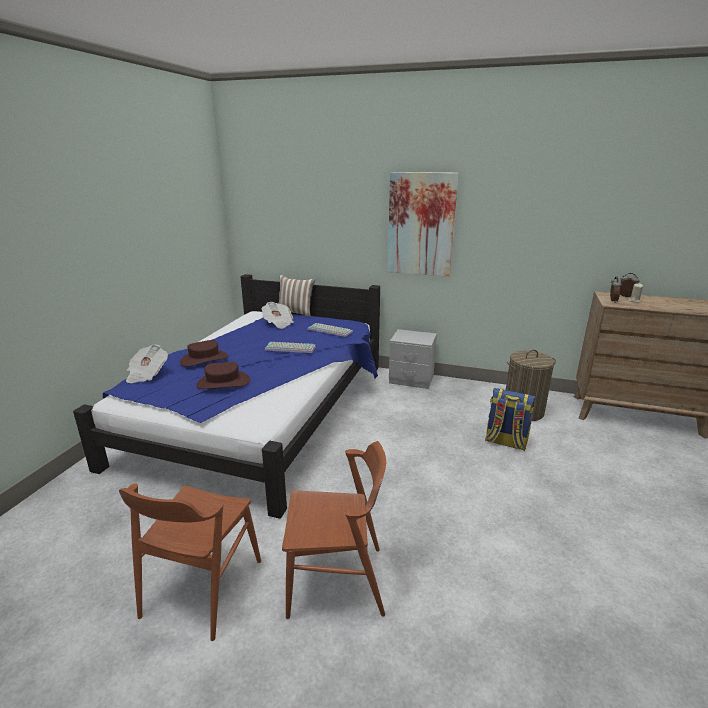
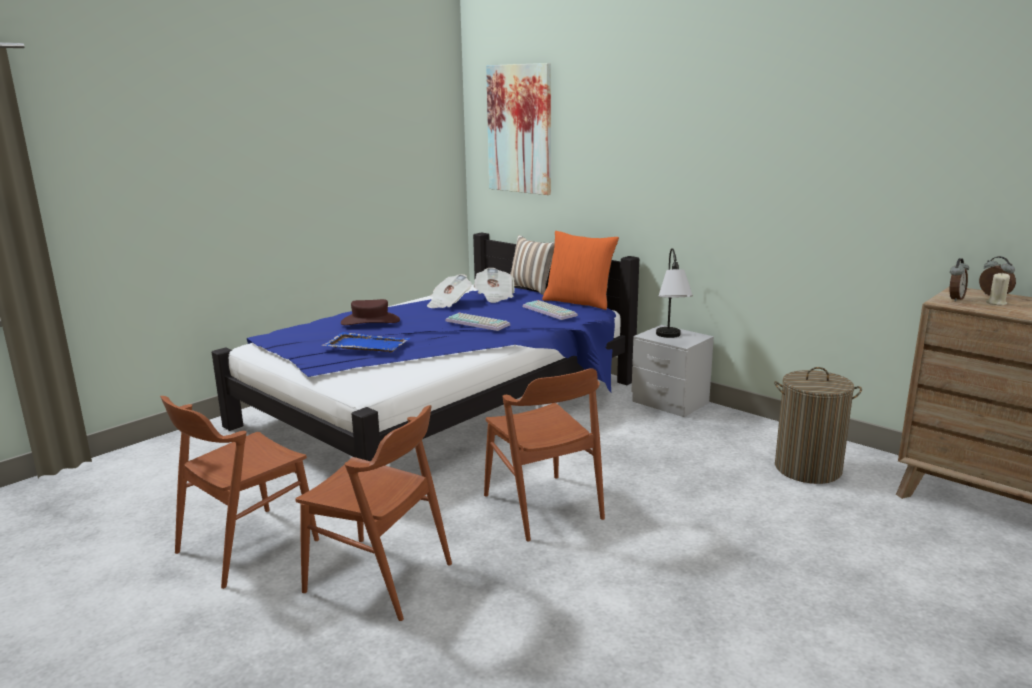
camera: 25 degrees right, 5 degrees down
(147, 374) = (299, 327): newspaper -> newspaper (448, 303)
(223, 382) = (366, 345): brown hat -> blue tray
(340, 320) = (579, 302): none -> orange pillow
(400, 480) = (543, 507): none -> brown chair
(414, 339) = (670, 339): none -> table lamp
(421, 225) = (694, 170): picture -> picture (519, 129)
(505, 442) = (736, 498): backpack -> none

